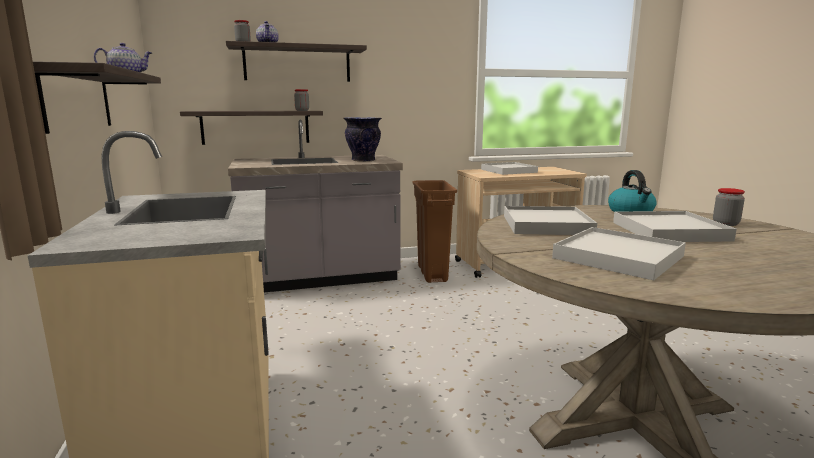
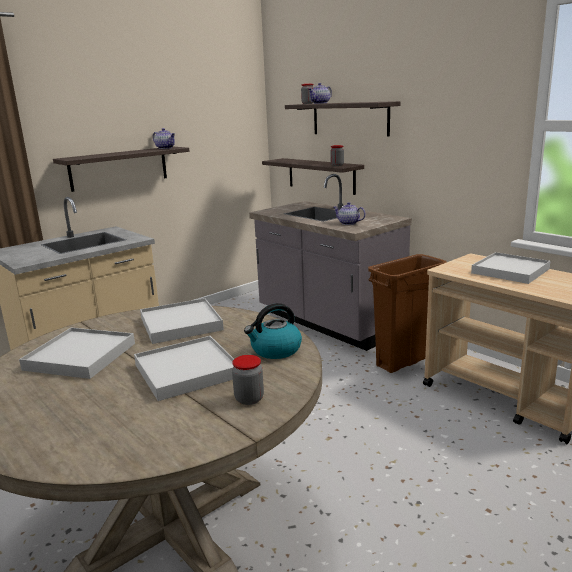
camera: 65 degrees right, 5 degrees up
(363, 160) = (348, 223): vase -> teapot

